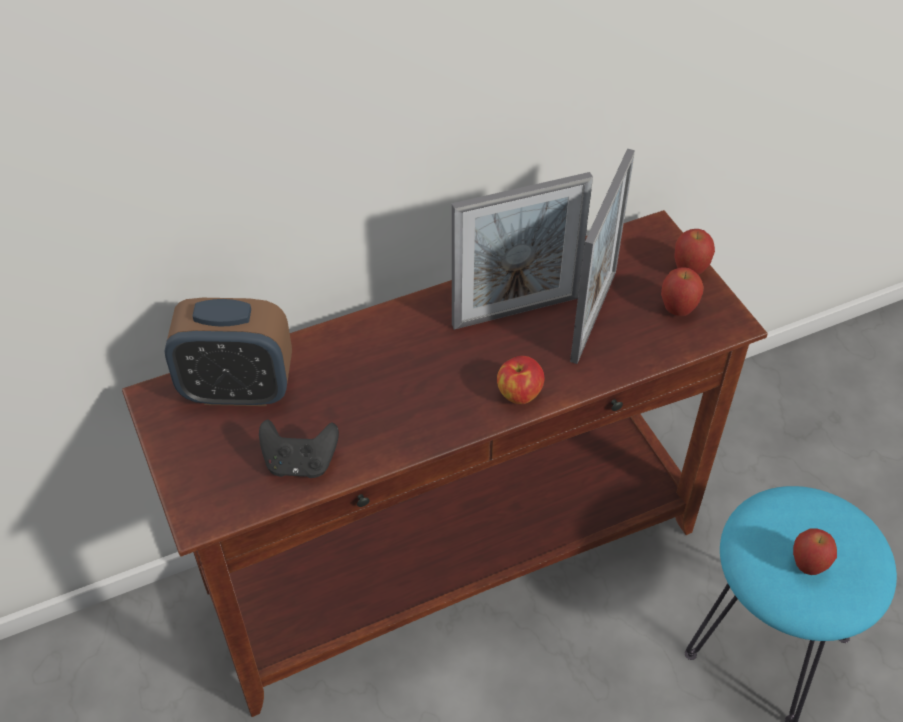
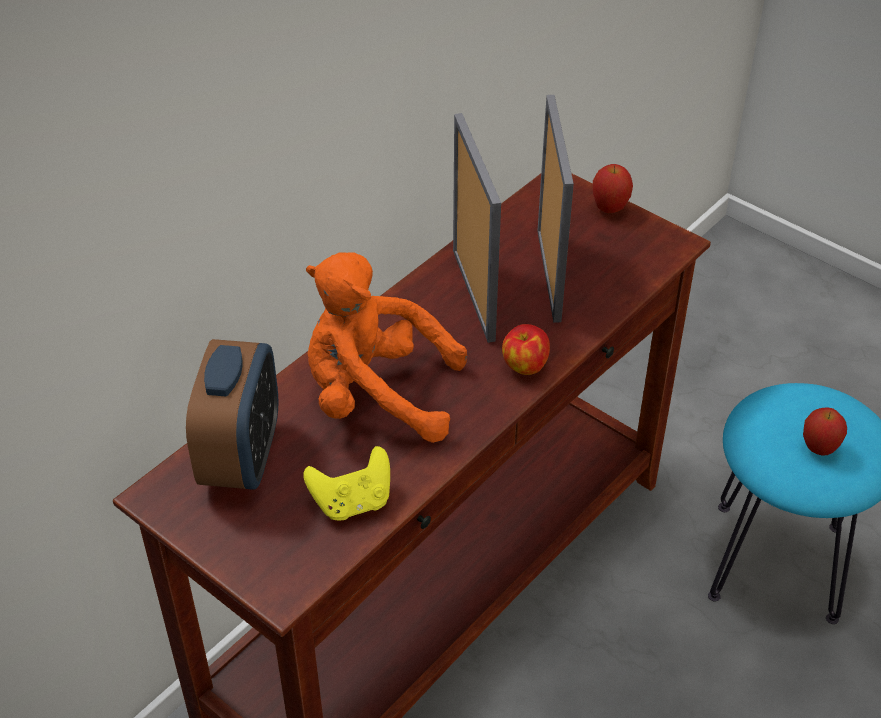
camera: 25 degrees left, 5 degrees down
(238, 389) = (242, 457): alarm clock -> alarm clock turned 60 degrees counterclockwise
(300, 463) = (352, 502): black game controller -> yellow game controller
(376, 375) = (376, 395): none -> orange plush toy
(515, 311) = (473, 294): picture frame -> picture frame turned 60 degrees counterclockwise
(678, 309) = (621, 246): apple -> none

